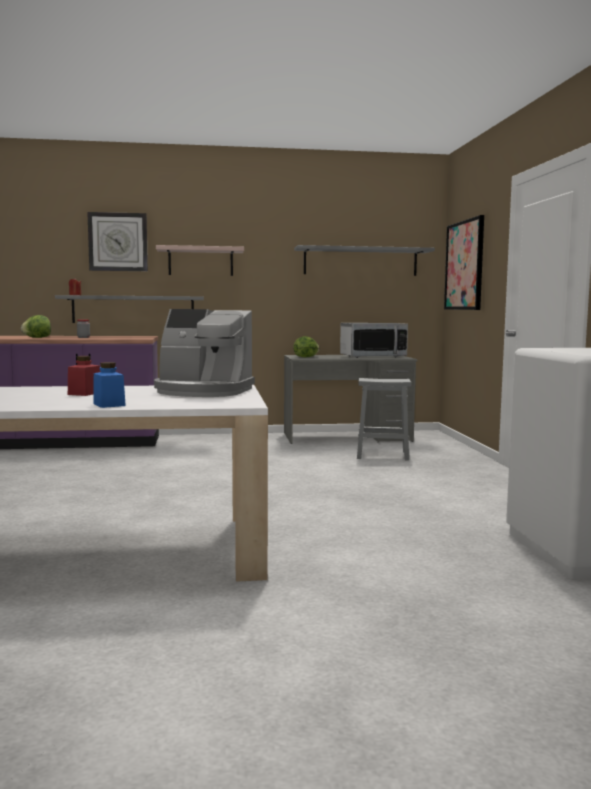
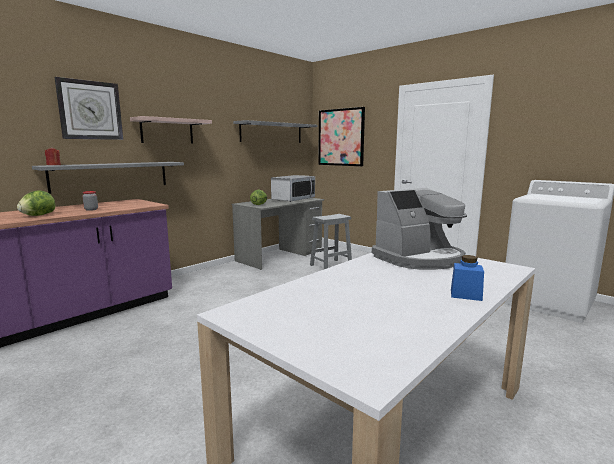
camera: 40 degrees left, 5 degrees up
(84, 393) = (373, 284): red jar -> none

